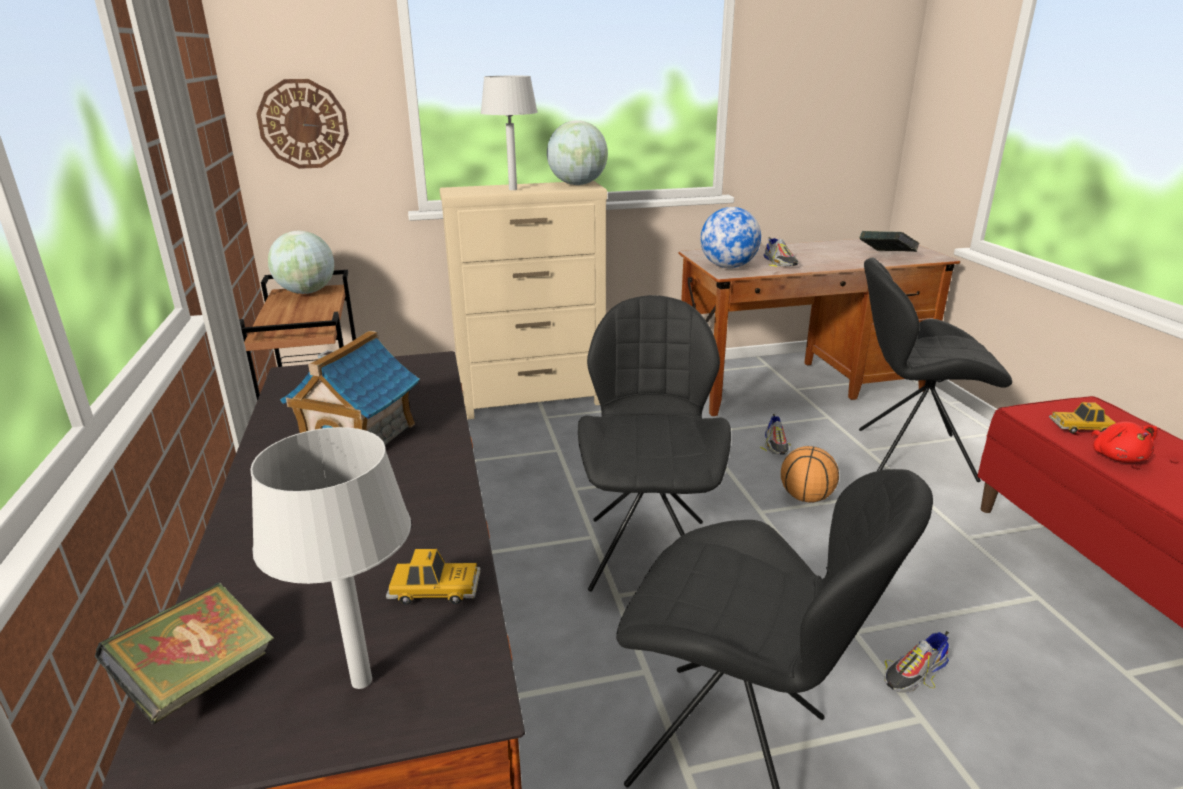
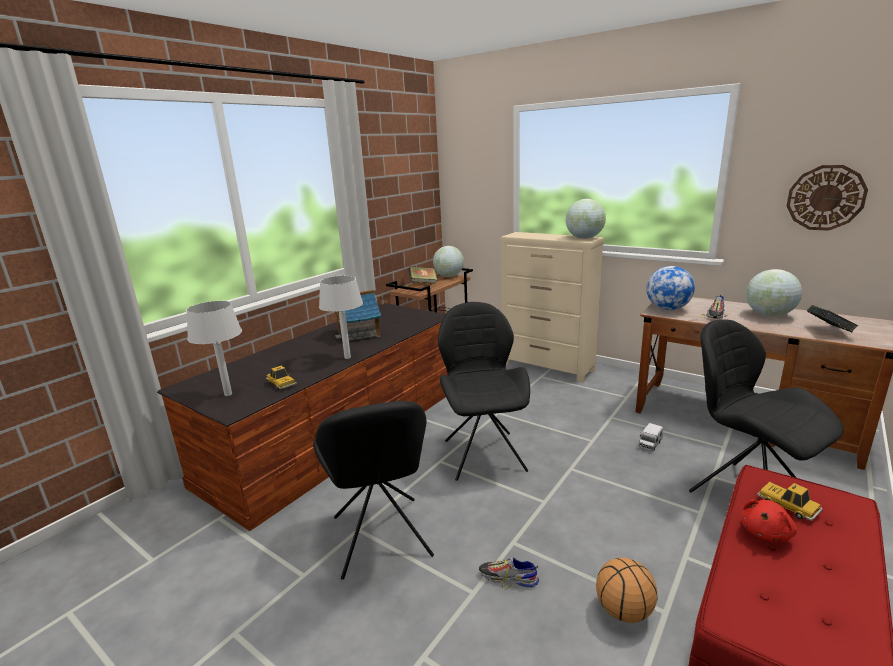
camera: 50 degrees right, 5 degrees down
(199, 680) = (211, 376): book -> book (423, 283)
(303, 124) = (467, 194): wall clock -> wall clock (825, 198)
(513, 189) = (543, 236): grey table lamp -> grey table lamp (348, 357)
(649, 551) = (483, 453): black chair -> black chair turned 60 degrees counterclockwise
(776, 444) = (650, 444): shoe -> toy truck
(805, 498) = (611, 477): basketball -> basketball (623, 610)
(817, 252) = (769, 315): none -> globe

